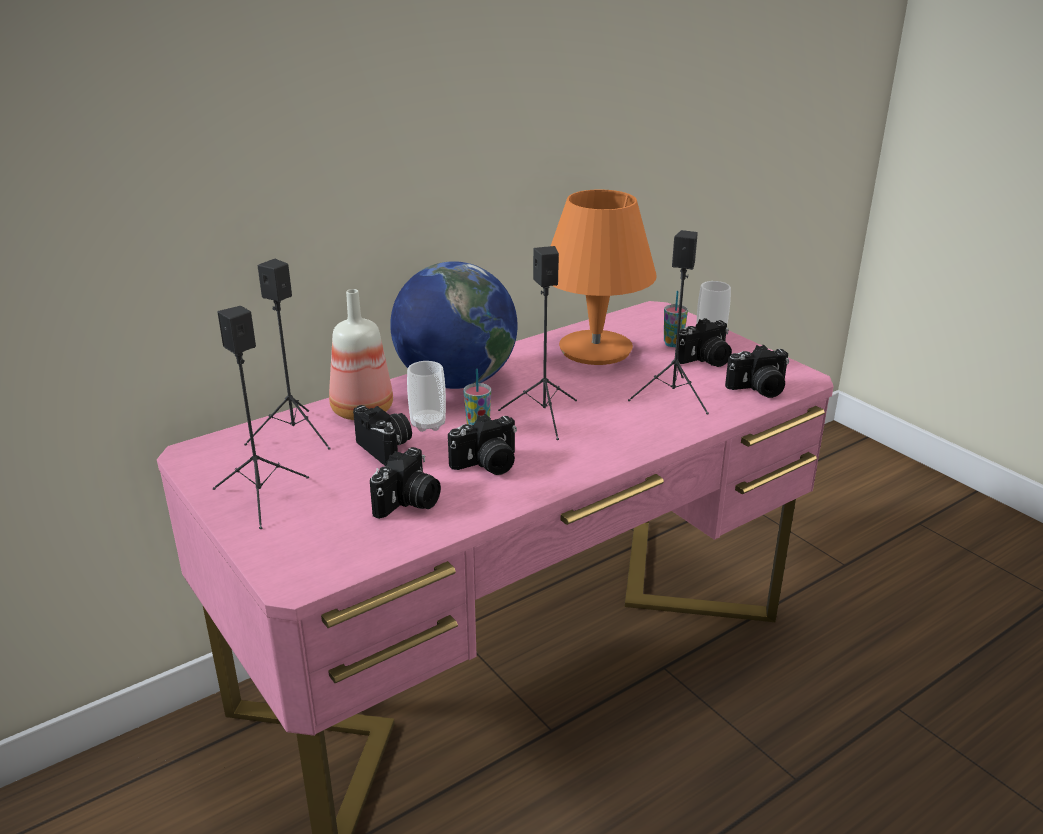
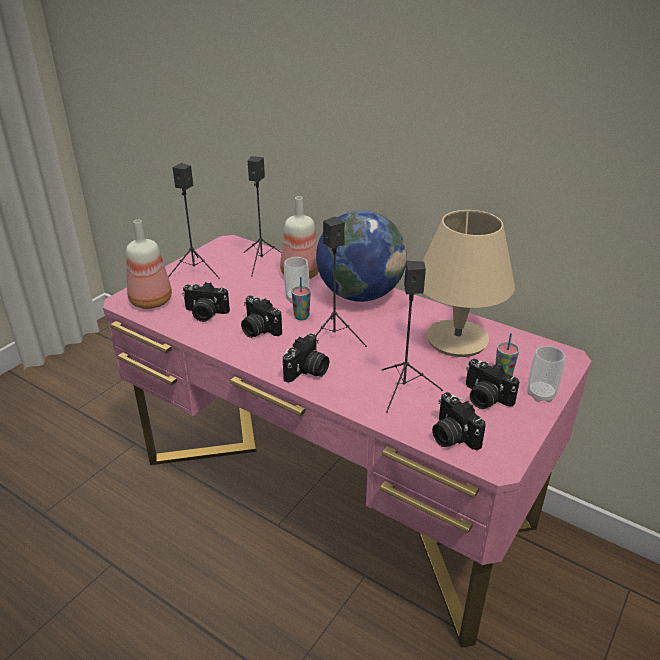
camera: 70 degrees right, 5 degrees up
(326, 550) = (152, 302): none -> bottle
(387, 448) = (261, 293): camera -> camera (307, 371)
(594, 350) = (456, 339): orange table lamp -> beige table lamp

